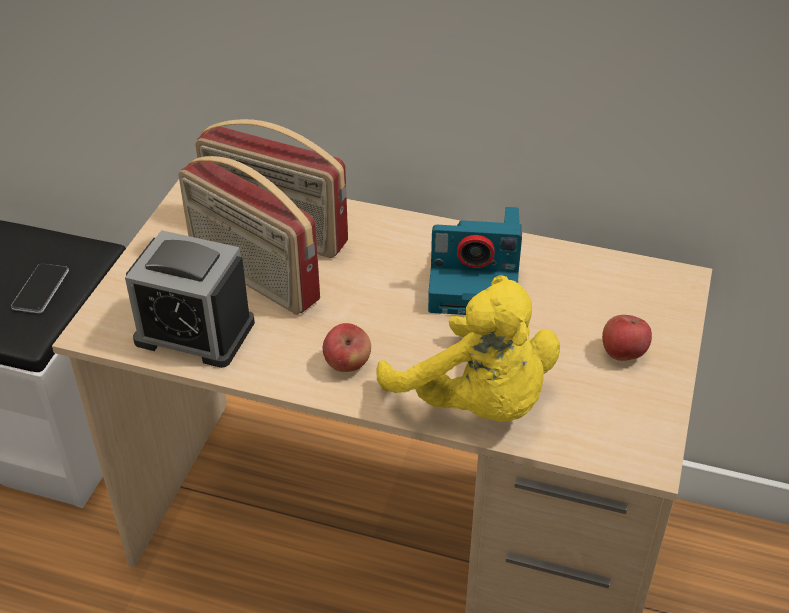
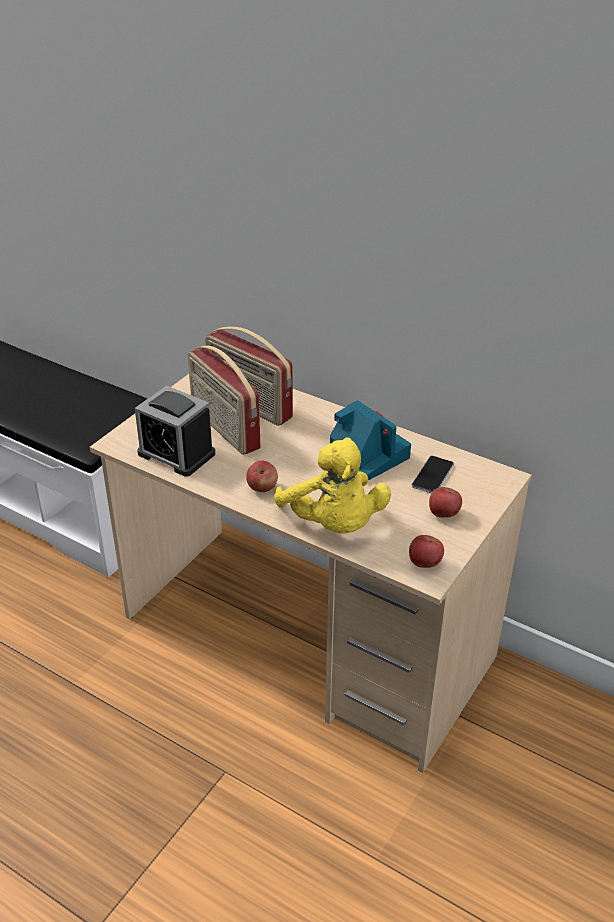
camera: 15 degrees right, 5 degrees down
(40, 289) = (105, 423): phone -> phone (432, 475)
(476, 283) = (366, 456): camera -> camera turned 150 degrees counterclockwise
(631, 438) = (424, 563): none -> apple

